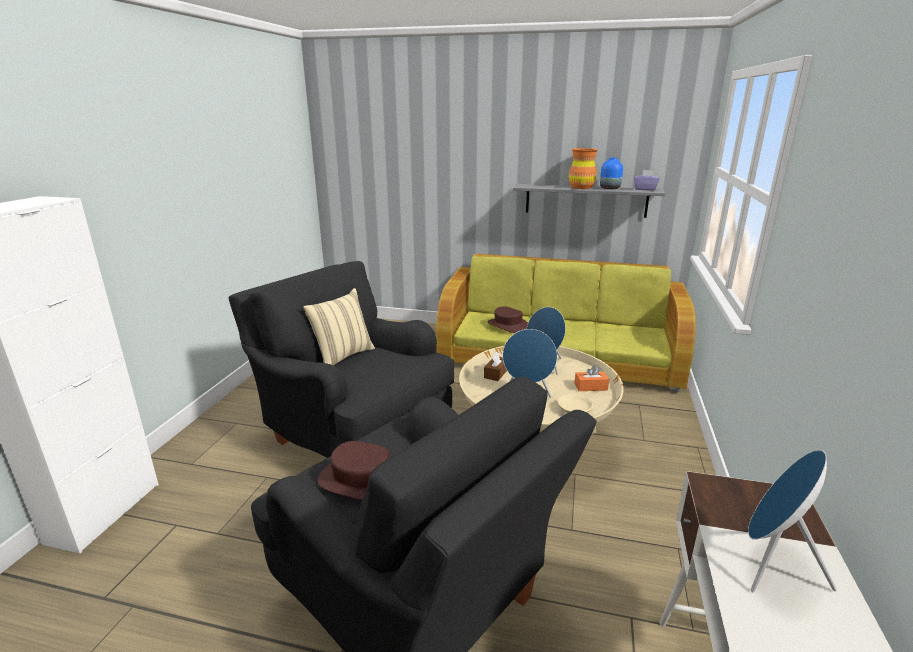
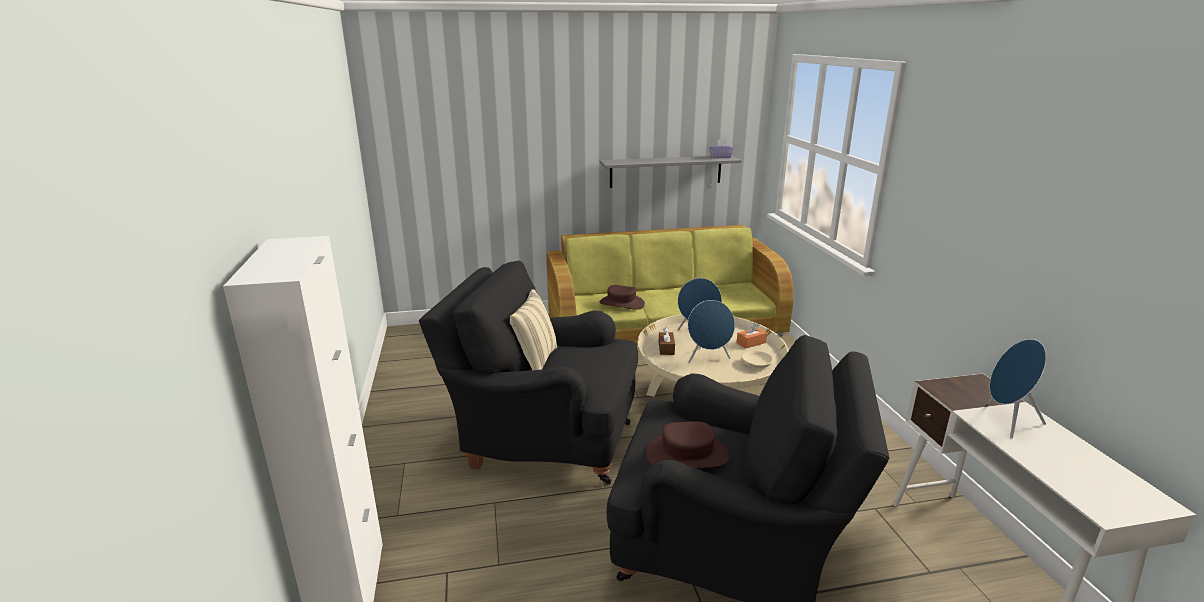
camera: 25 degrees left, 0 degrees up
(581, 187) = (665, 160): orange vase -> none
(609, 188) = (691, 159): blue vase -> none

